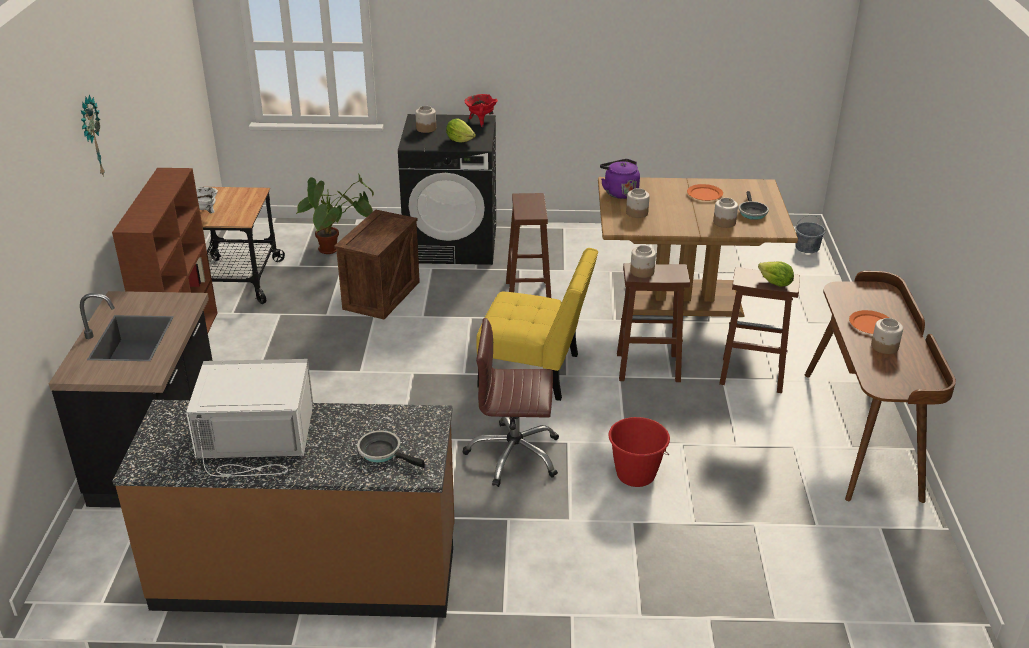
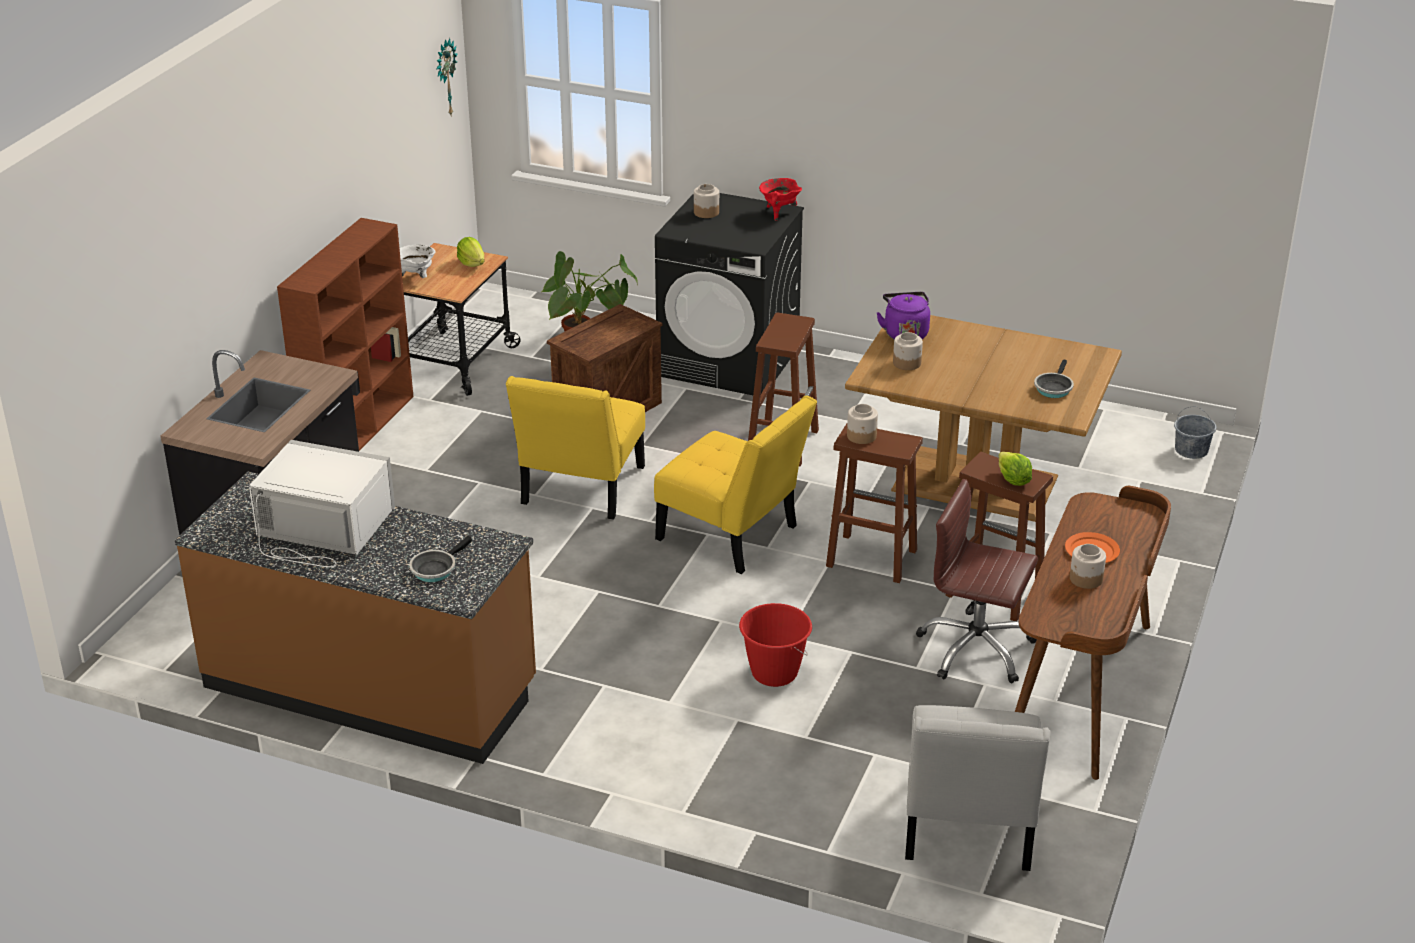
camera: 20 degrees right, 0 degrees up
(91, 137) = (268, 181): wall clock -> wall clock (445, 78)
(383, 452) = (435, 569): frying pan -> frying pan turned 105 degrees counterclockwise
(394, 360) = (580, 490): none -> yellow chair
(460, 140) = (736, 234): lettuce -> lettuce (472, 263)
(514, 455) = (651, 622): brown office chair -> brown office chair (975, 649)
(705, 194) = (1012, 354): orange plate -> none
(724, 222) = (1007, 394): jar -> none
(865, 569) = (967, 829): none -> white chair

